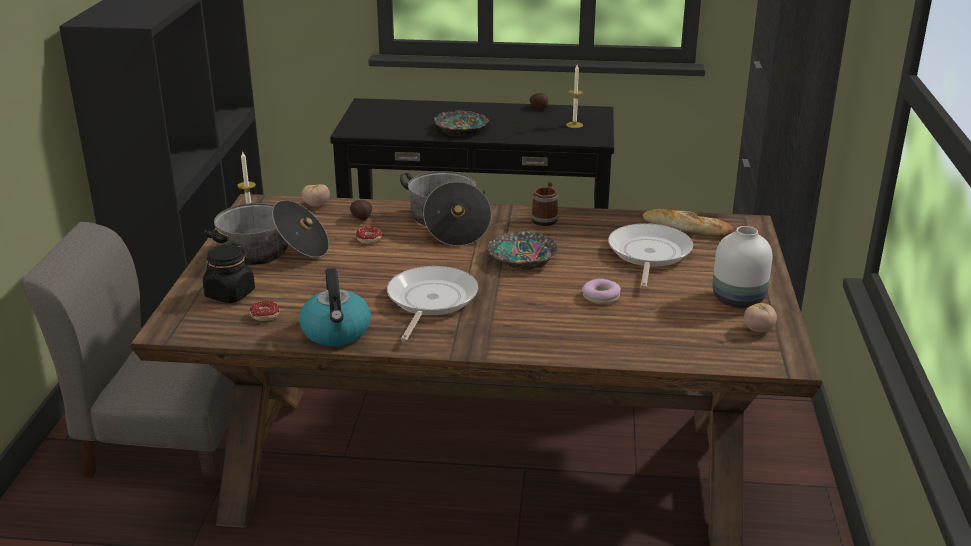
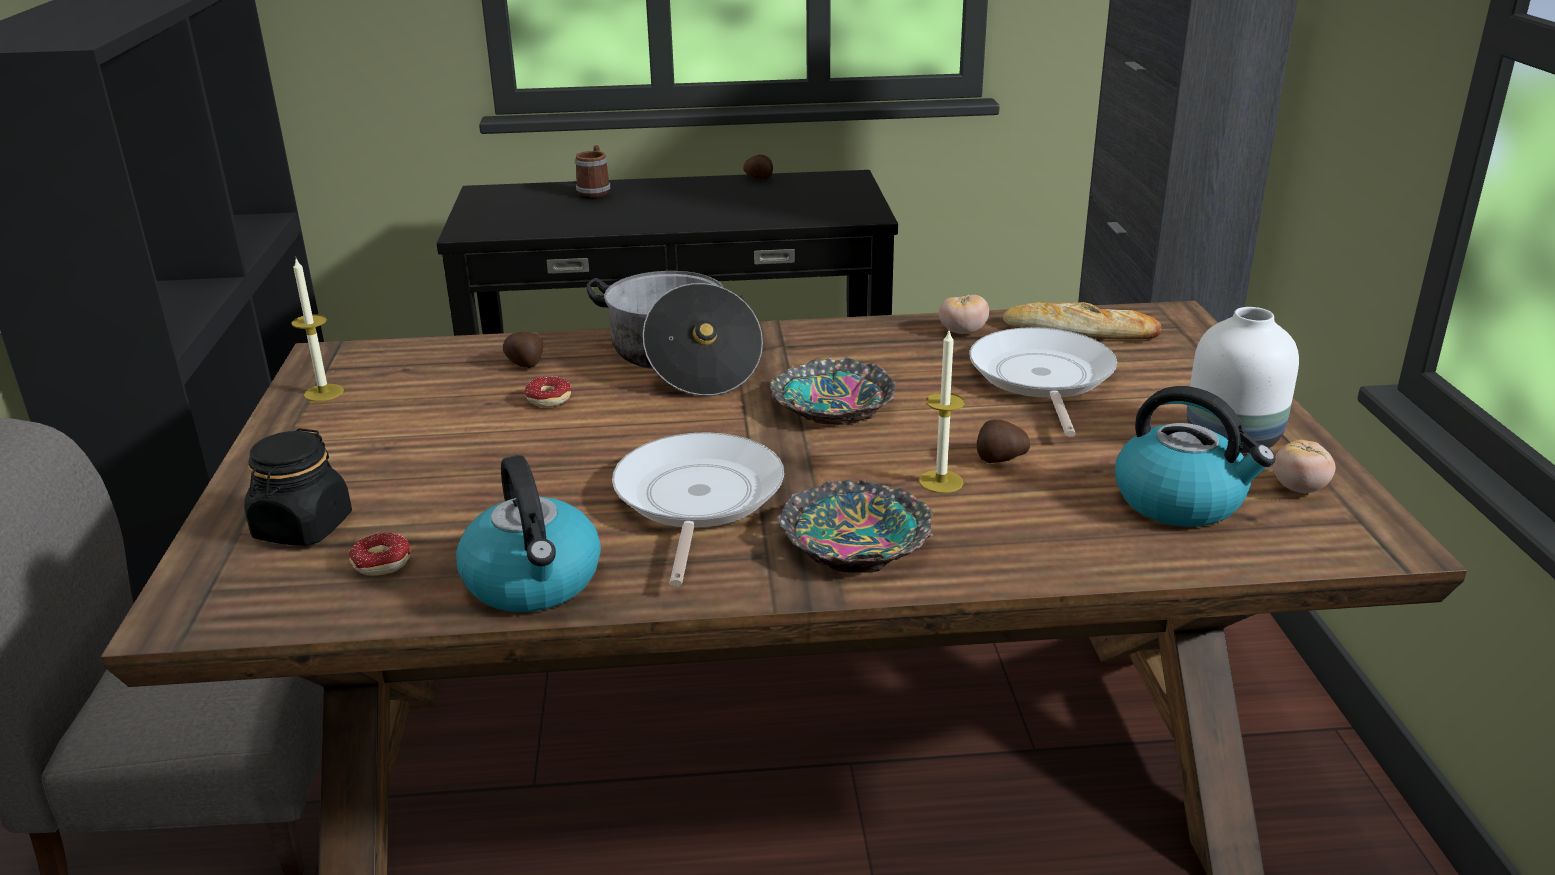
camera: 10 degrees left, 0 degrees up
(272, 252) = (373, 439): cooking pot -> none
(316, 205) = (439, 350): tomato -> tomato (962, 332)
(462, 129) = (650, 216): bowl -> bowl (858, 542)
(545, 218) = (843, 336): mug -> mug (595, 192)
(574, 125) = (823, 197): candle -> candle (941, 481)
(601, 297) = (1000, 459): donut -> potato
(688, 329) = (1181, 501): none -> kettle

